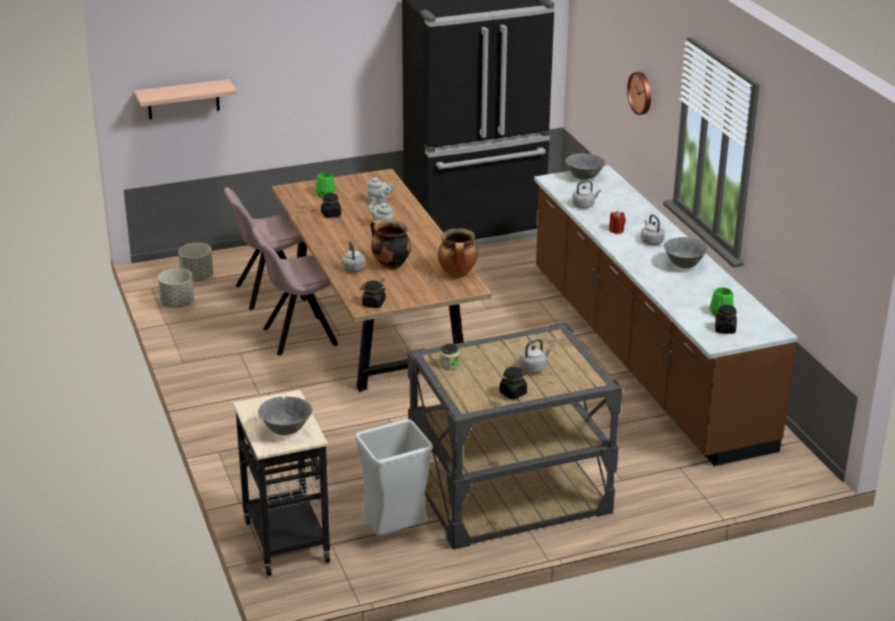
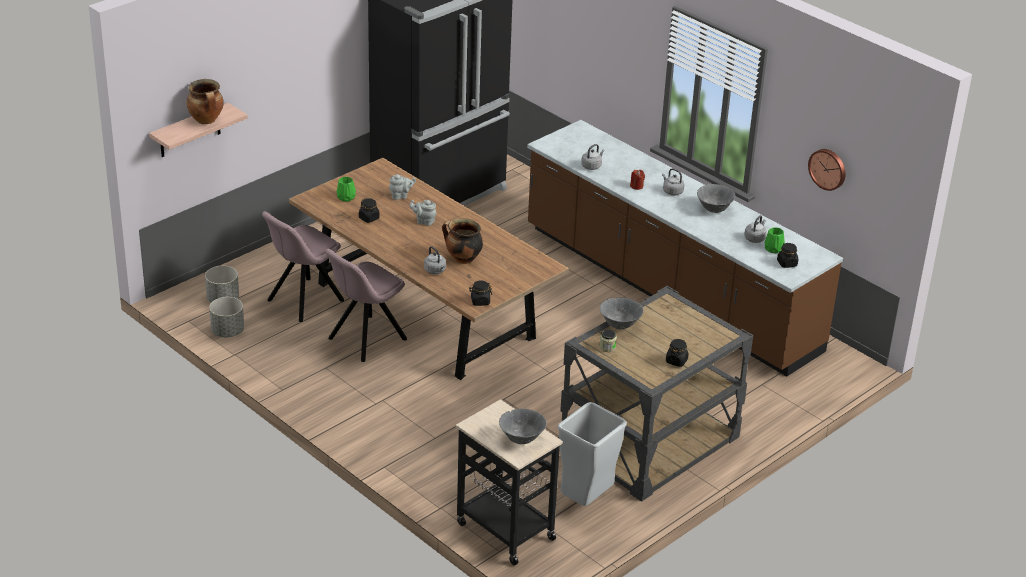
camera: 25 degrees left, 5 degrees up
(457, 274) = (527, 256): cooking pot -> cooking pot (207, 120)
(533, 368) = (674, 334): grey kettle -> grey kettle (755, 238)
(584, 178) = (570, 137): grey bowl -> grey bowl (619, 325)
(641, 93) = (608, 52): wall clock -> wall clock (828, 168)

